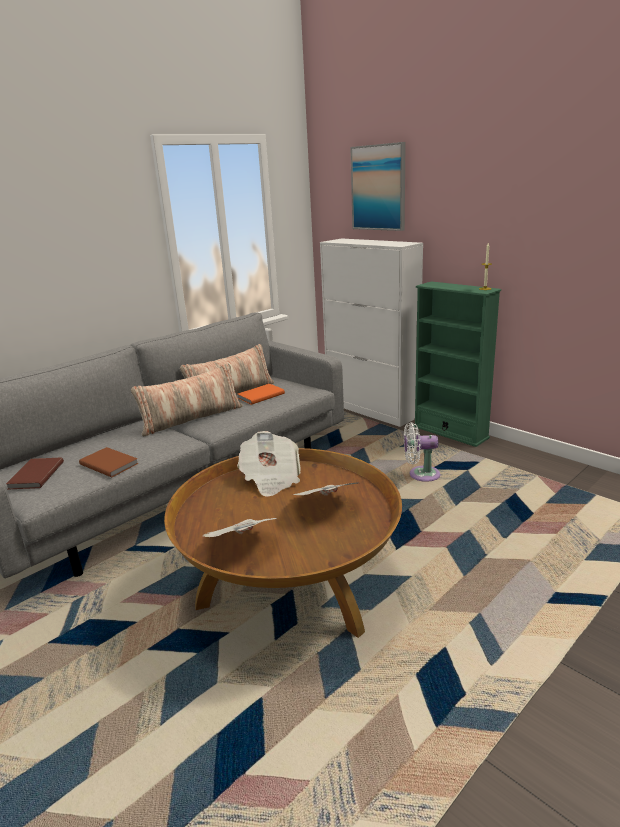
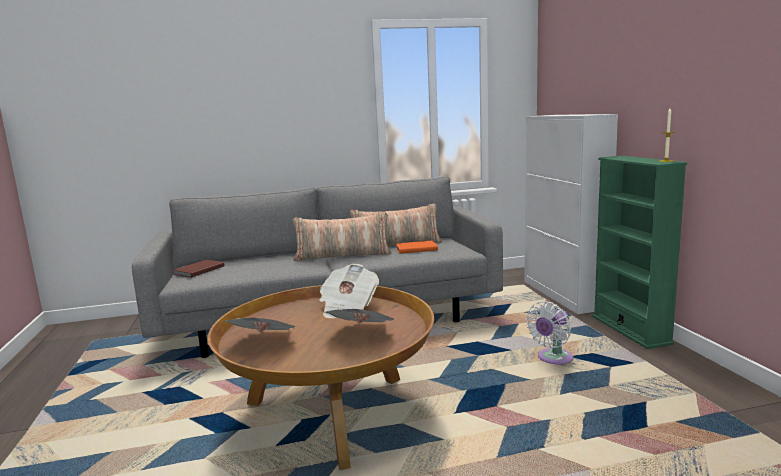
camera: 30 degrees right, 10 degrees down
(109, 463) = (248, 272): brown book -> none
(378, 188) = (586, 61): picture -> none
(420, 475) = (553, 359): white fan -> white fan turned 75 degrees counterclockwise

